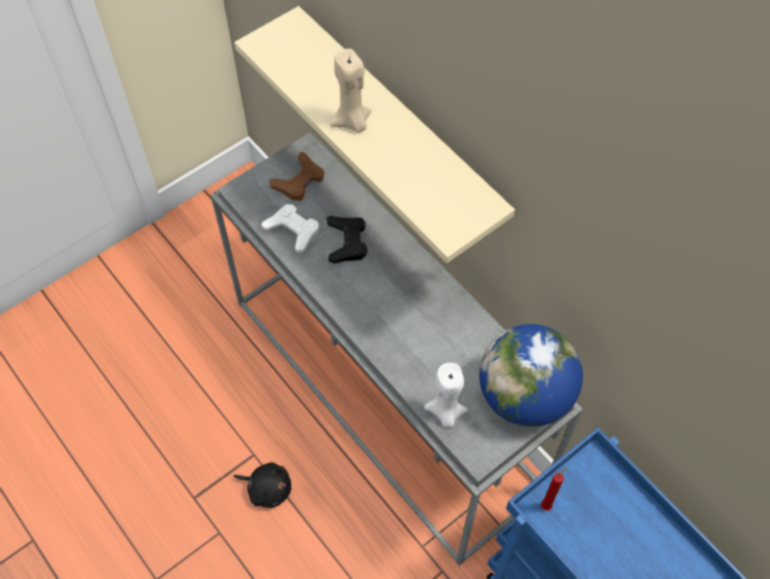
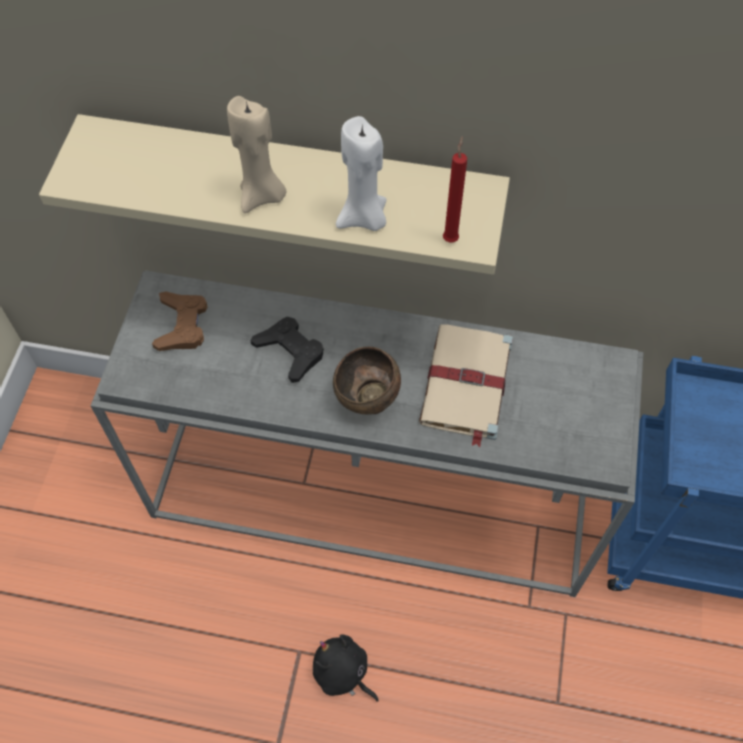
camera: 40 degrees left, 0 degrees up
(267, 488) = (343, 673): black plush toy -> black plush toy turned 120 degrees counterclockwise
(293, 230) = (223, 379): white game controller -> none
(364, 306) = (368, 401): none -> brown bowl
(435, 341) = (466, 385): none -> beige book
(445, 413) = (541, 445): white candle -> white candle (364, 219)
(524, 396) = (592, 376): globe -> none
(547, 505) = (692, 462): red candle -> red candle (450, 238)

